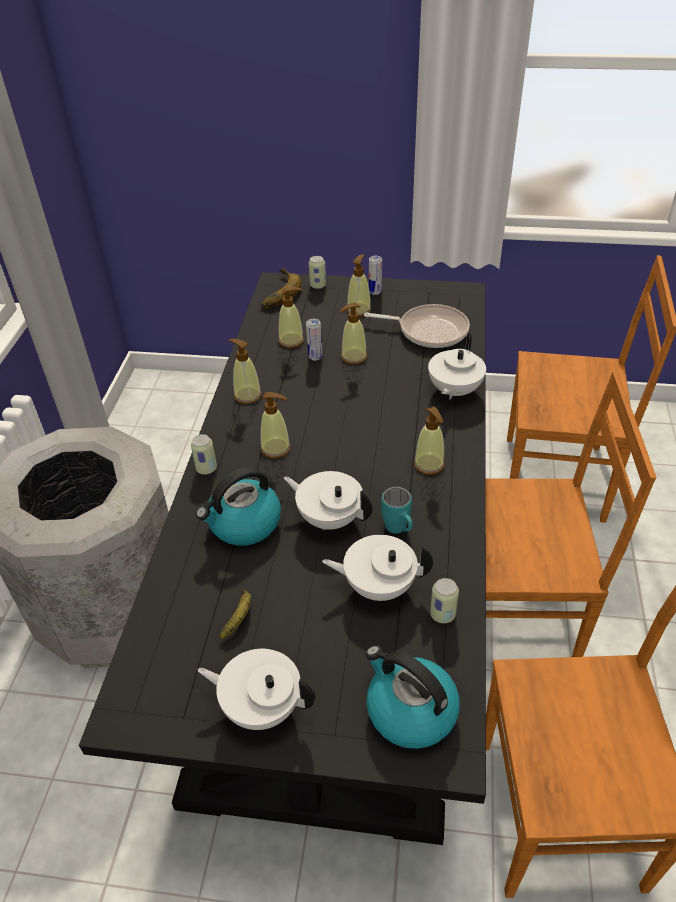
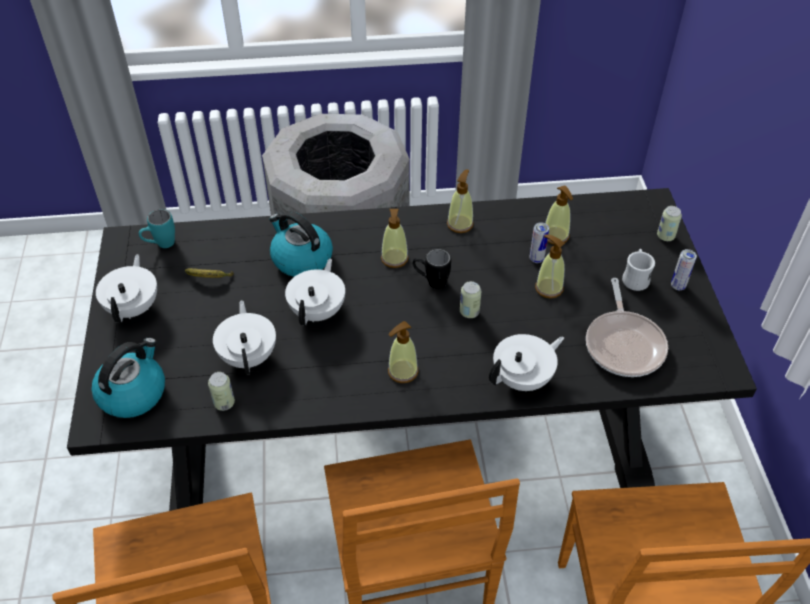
camera: 75 degrees right, 5 degrees up
(206, 468) = (358, 221): can -> can (469, 312)
(276, 292) = (635, 207): banana -> none
(318, 428) = (431, 282): none -> black mug
(359, 310) = (635, 278): soap dispenser -> white mug
(399, 531) = (312, 360): turquoise mug -> turquoise mug (160, 245)
(453, 391) = (523, 379): white teapot -> white teapot turned 135 degrees clockwise

